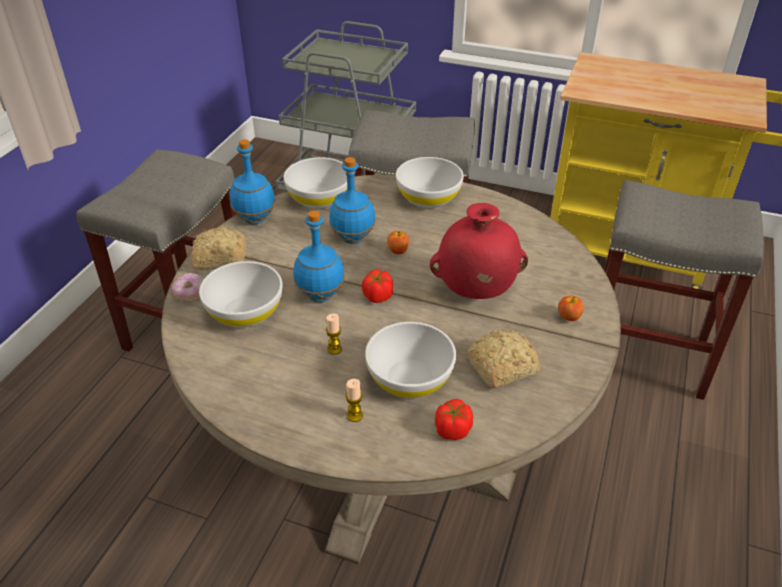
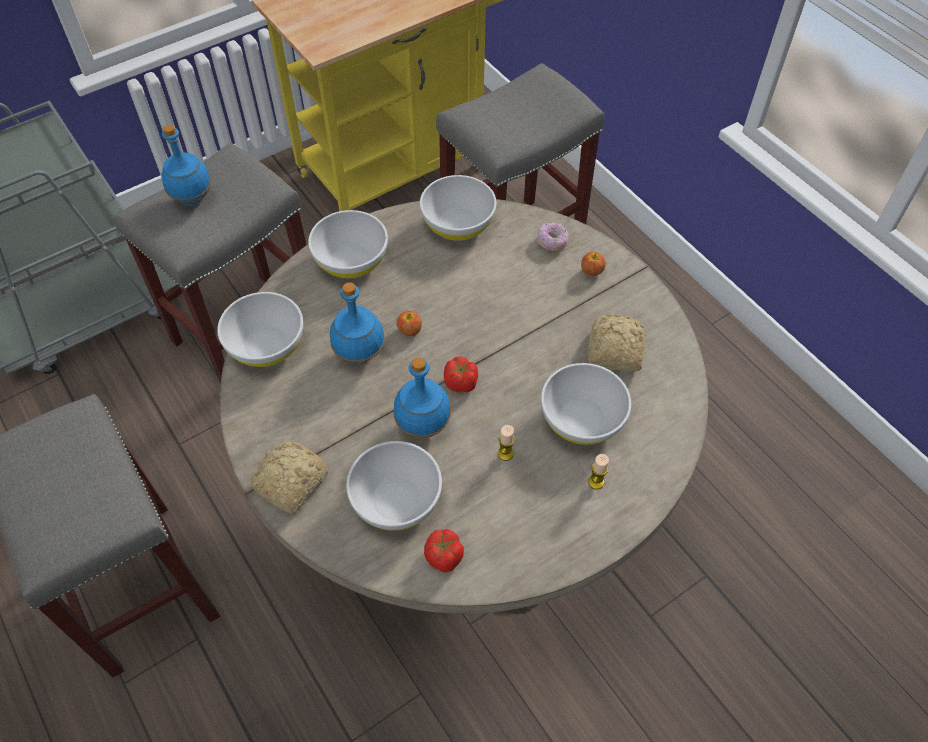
camera: 55 degrees left, 15 degrees up
(190, 293) = (325, 536): donut -> donut (552, 242)
(255, 219) = (249, 418): blue bottle -> blue bottle (192, 198)
(452, 430) = (657, 424): tomato -> tomato (444, 556)
(475, 292) = (513, 311): red vase -> none
(522, 228) = (458, 224): none -> white bowl

